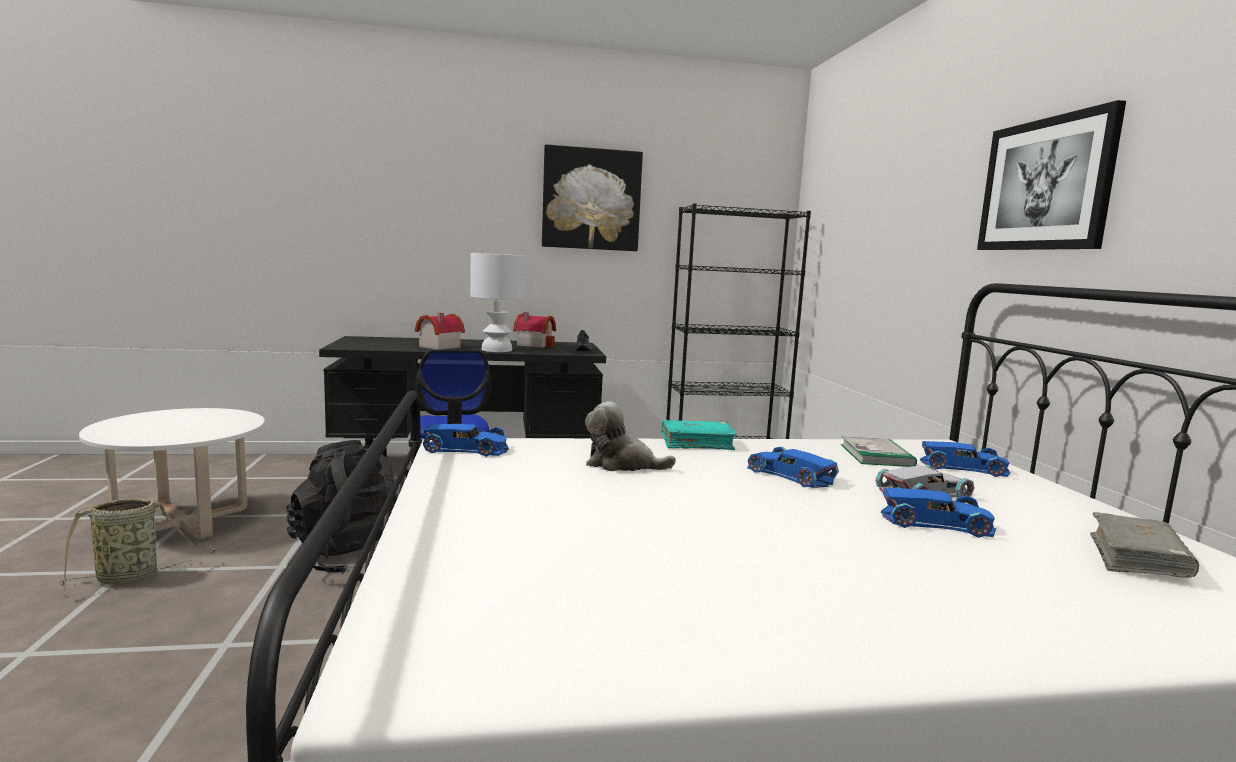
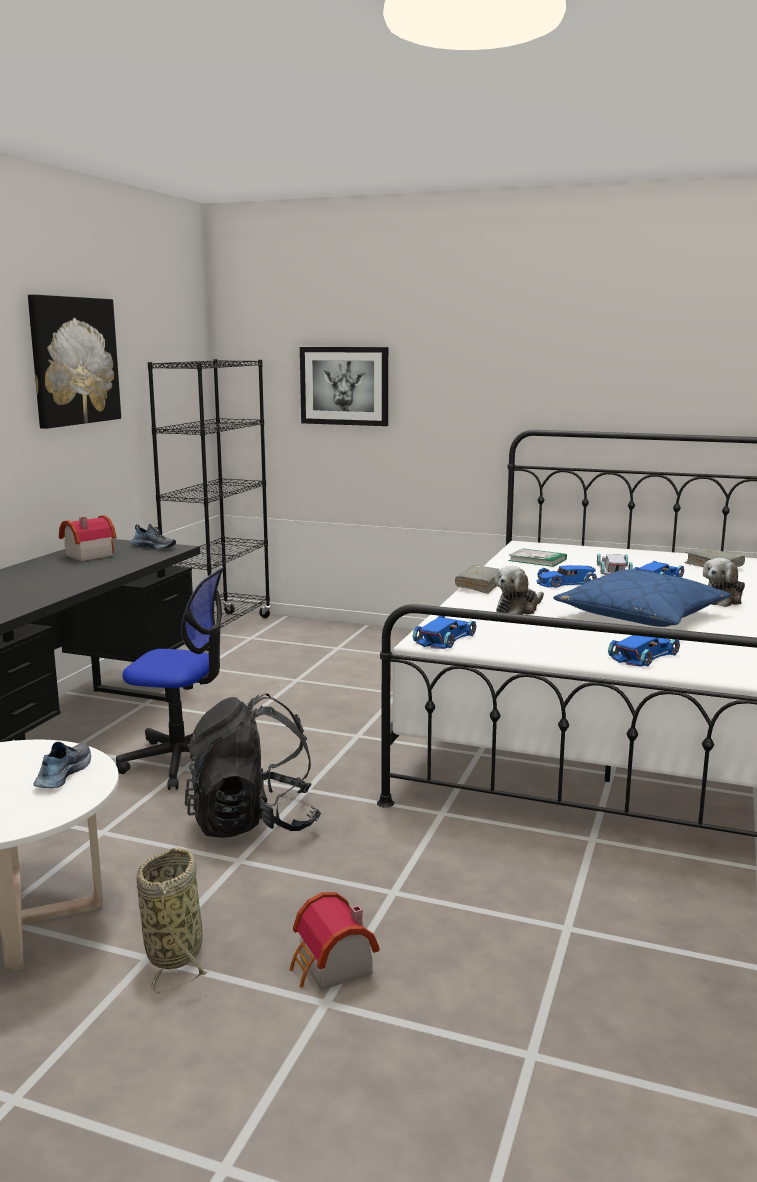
camera: 60 degrees left, 5 degrees up
(196, 431) = (62, 774): none -> shoe
(437, 347) = (46, 587): toy house -> toy house (332, 968)
(496, 350) = (105, 570): white table lamp -> none
(690, 523) = (640, 615): none -> blue pillow
(697, 443) = (479, 586): turquoise book -> grey book
(896, 578) = (723, 600): none -> plush toy
(964, 467) = (572, 552): blue toy car -> blue toy car (645, 656)
(1046, 184) = (552, 363): picture -> picture (344, 386)

